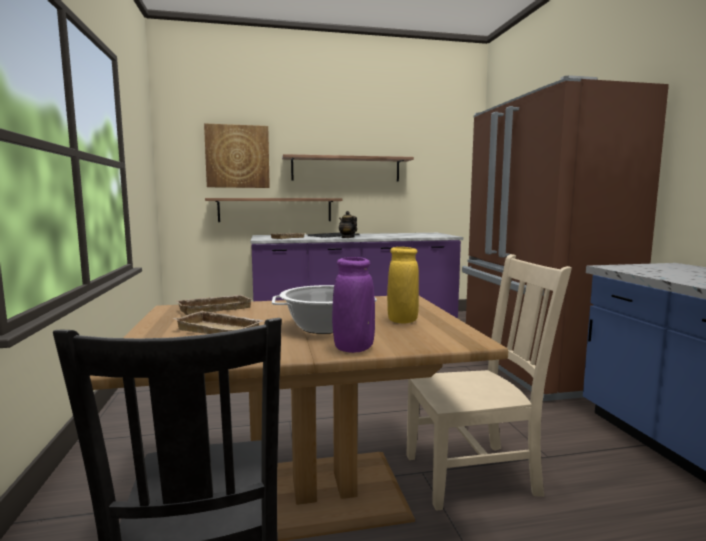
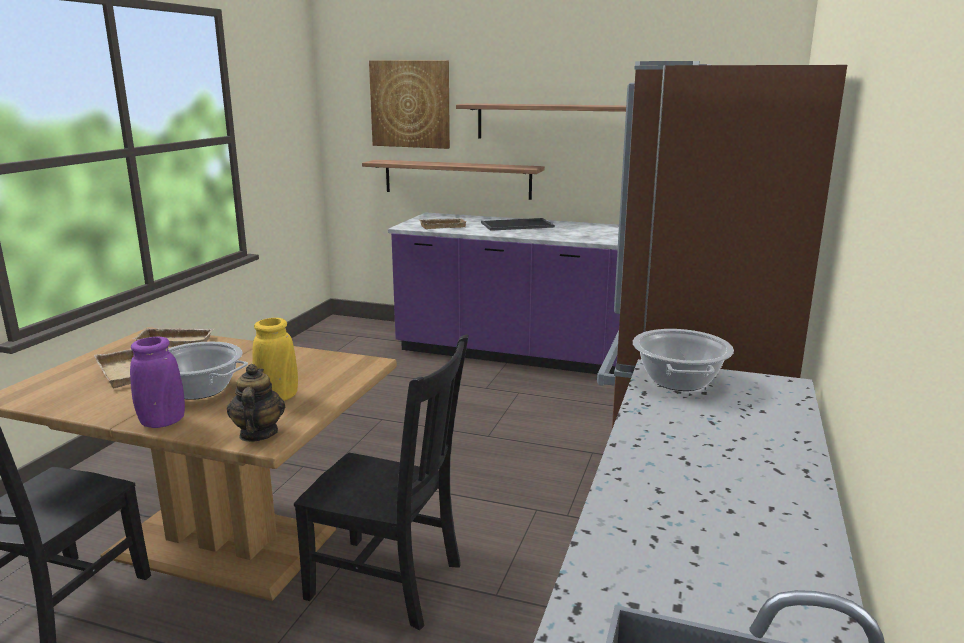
camera: 30 degrees right, 10 degrees up
(347, 237) = (517, 234): teapot -> teapot (258, 434)
(475, 474) = (389, 582): beige chair -> black chair
(634, 268) = (678, 380): none -> cooking pot

